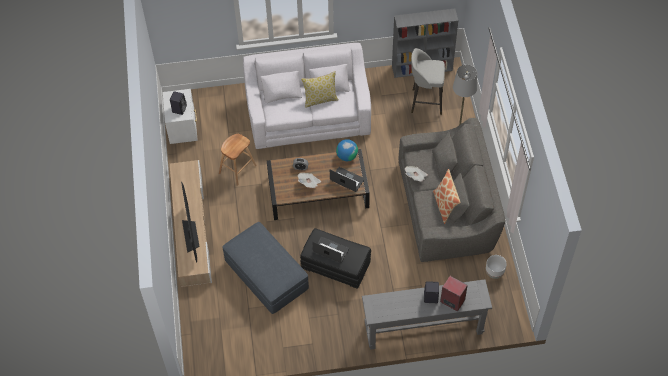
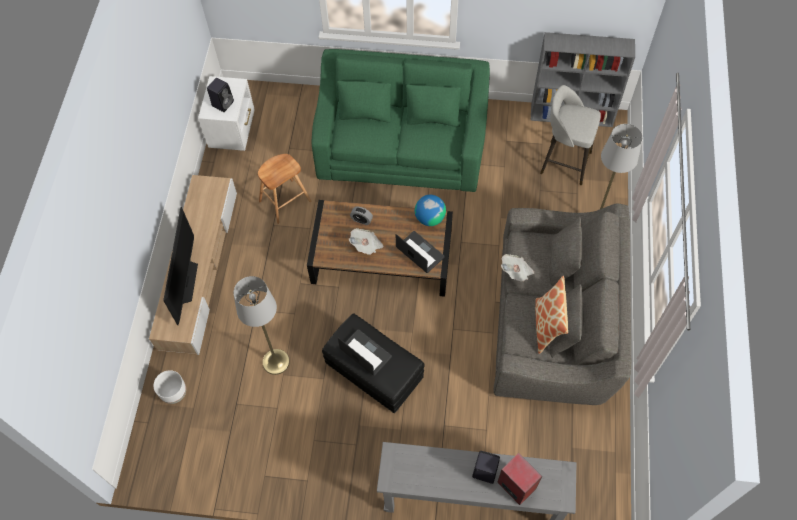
camera: 15 degrees right, 5 degrees up
(266, 275) = (276, 361): grey ottoman -> grey floor lamp
(308, 114) = (401, 146): white sofa -> green sofa
(320, 99) = (415, 130): pillow -> none
(494, 273) = (597, 438): white planter -> white planter (175, 394)

